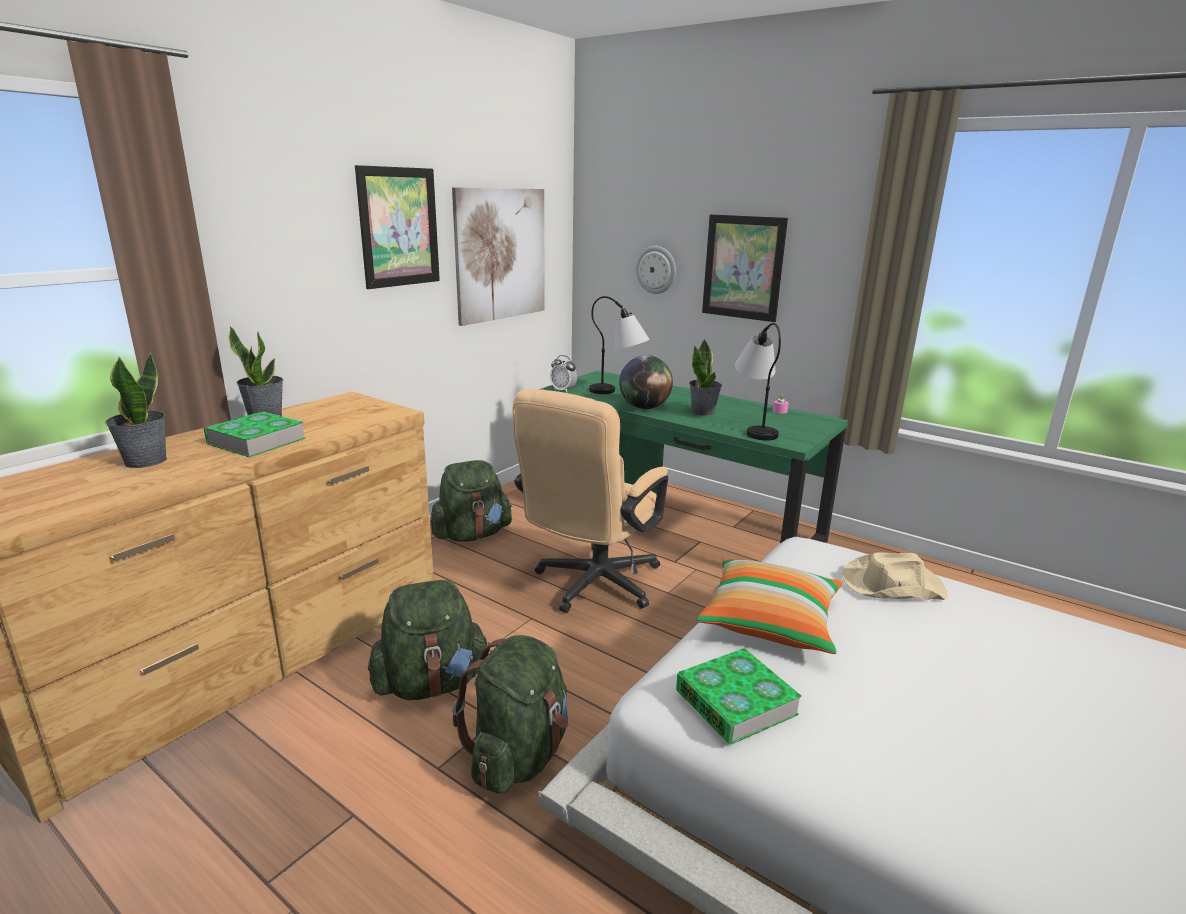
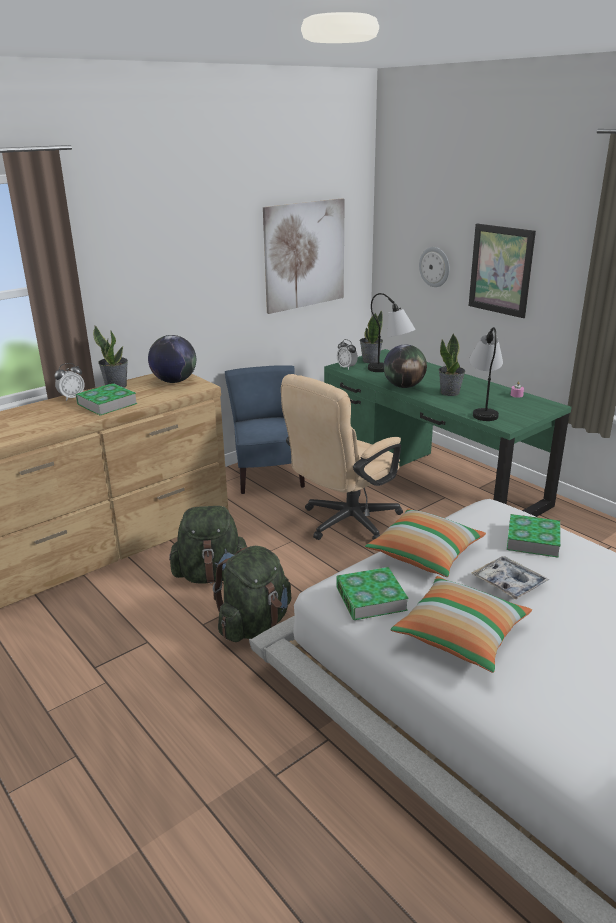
camera: 15 degrees right, 5 degrees up
(145, 461) = (40, 414): potted plant -> potted plant (370, 360)
(196, 435) = (72, 397): none -> alarm clock
(353, 408) = (174, 381): none -> globe
(399, 227) = (219, 242): picture -> none
(472, 535) = (268, 477): green backpack -> blue chair
(891, 585) = (533, 540): beige hat -> book
(898, 747) = (460, 635): none -> pillow
(904, 651) = (508, 583): none -> tray

